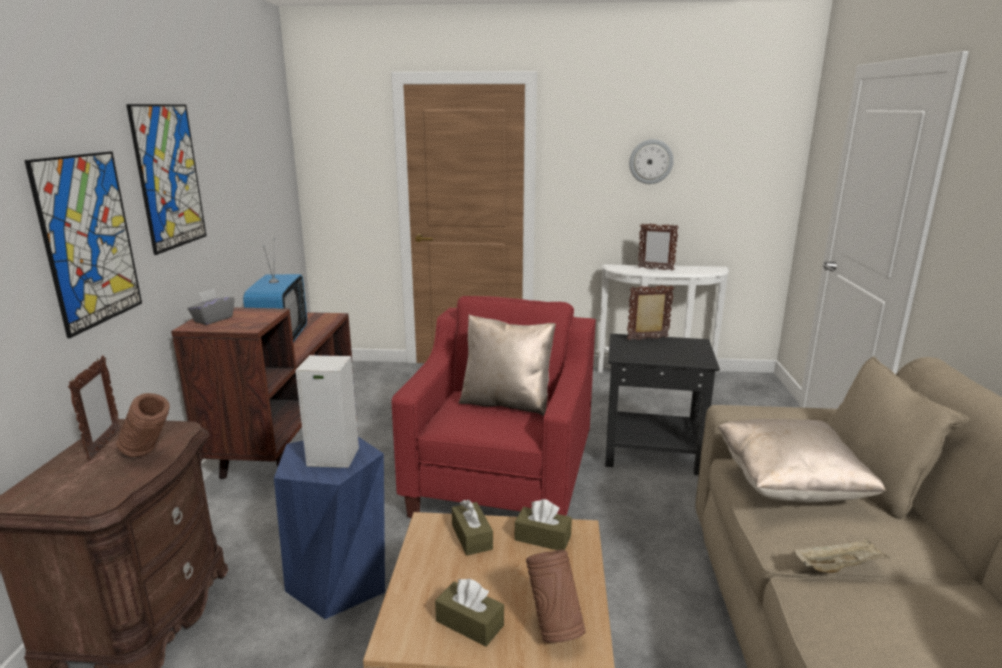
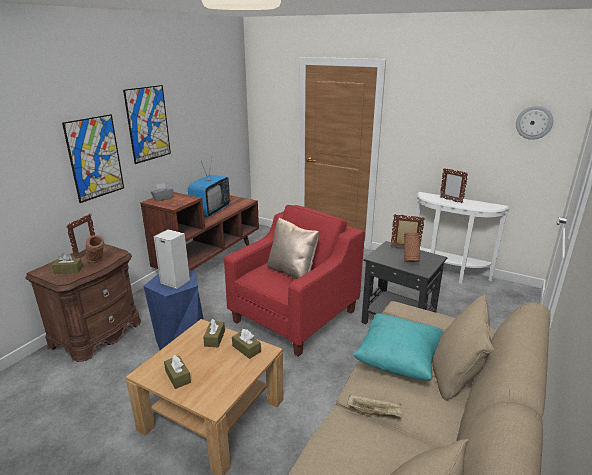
camera: 25 degrees right, 5 degrees up
(90, 483) = (68, 270): none -> brown tissue box
(553, 629) = (210, 392): brown vase -> brown vase (410, 261)
(651, 161) = (459, 125): wall clock -> wall clock (534, 122)
(789, 486) = (398, 361): beige pillow -> turquoise pillow

